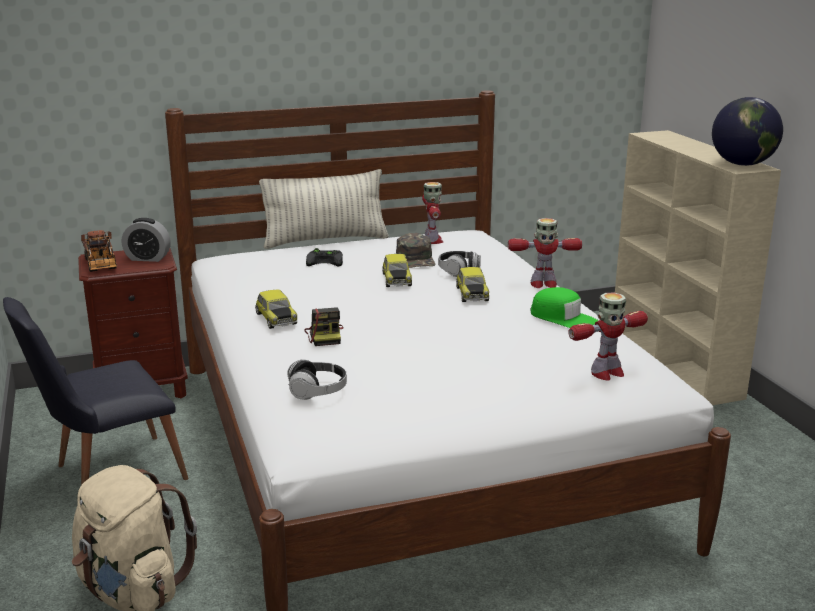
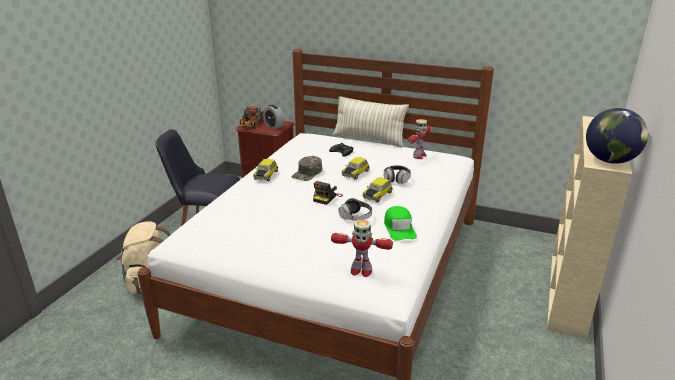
camera: 40 degrees right, 5 degrees up
(317, 391) = (217, 219): headphones -> headphones (356, 217)
(325, 336) = (268, 192): camera -> camera (327, 198)
(416, 259) = (388, 164): green cap -> green cap (307, 173)
(543, 284) = (430, 203): toy robot -> none

